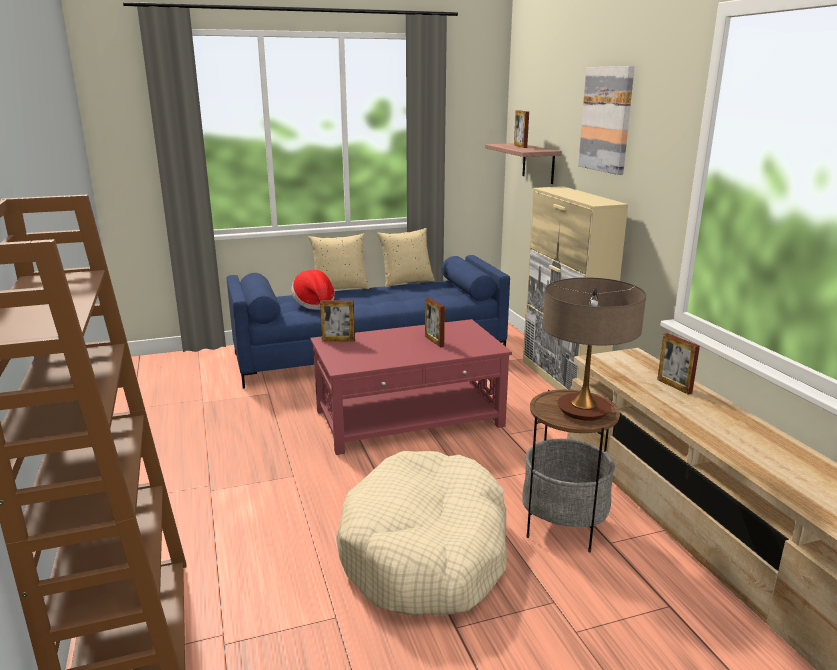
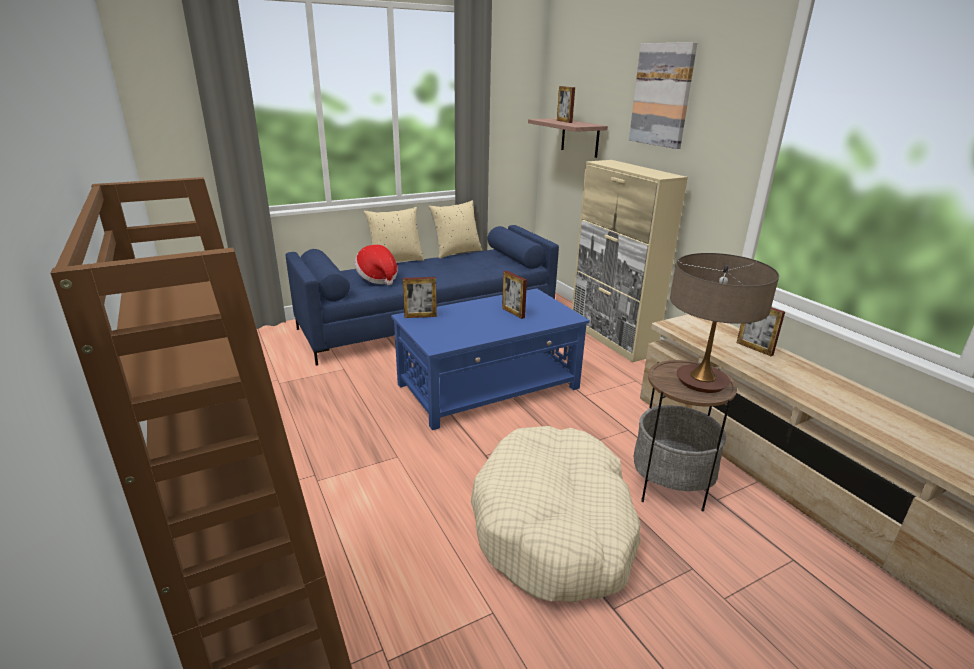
camera: 10 degrees left, 5 degrees up
(410, 418) = (489, 386): red coffee table -> blue coffee table

